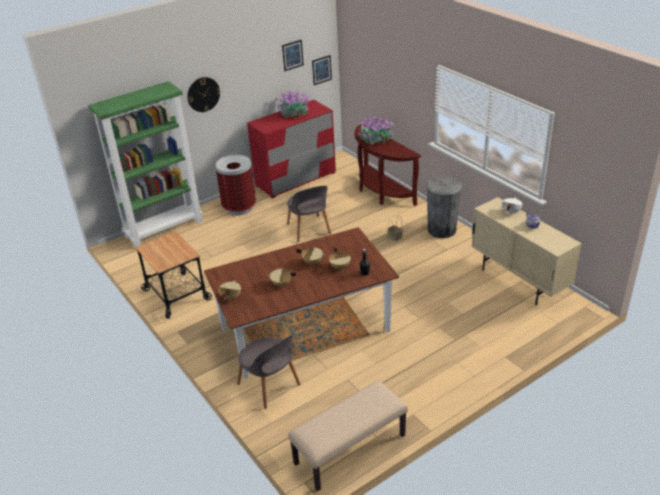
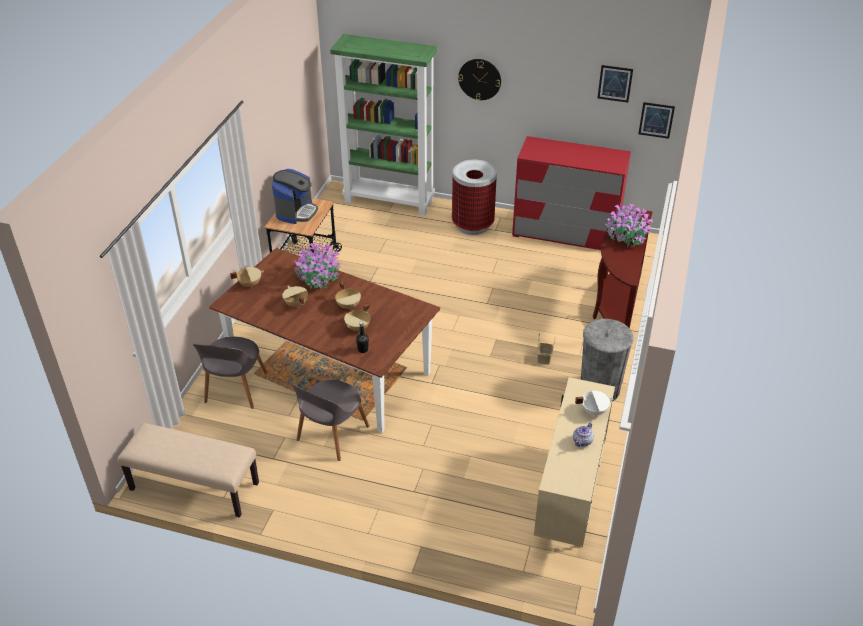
camera: 50 degrees right, 5 degrees up
(162, 252) = (296, 212): none -> coffee machine
(294, 114) = (582, 154): potted plant -> potted plant (318, 278)
(309, 230) = (488, 290): grey chair -> grey chair (331, 435)

